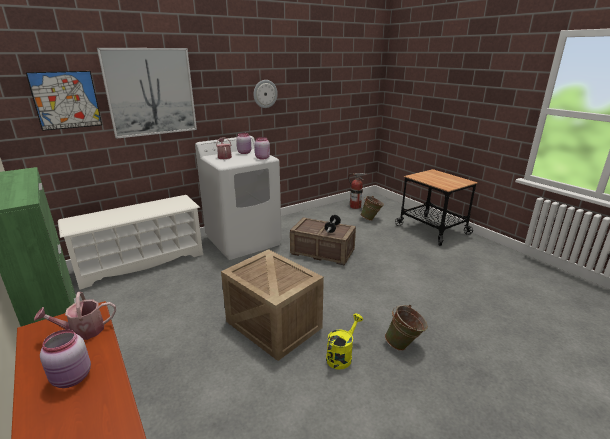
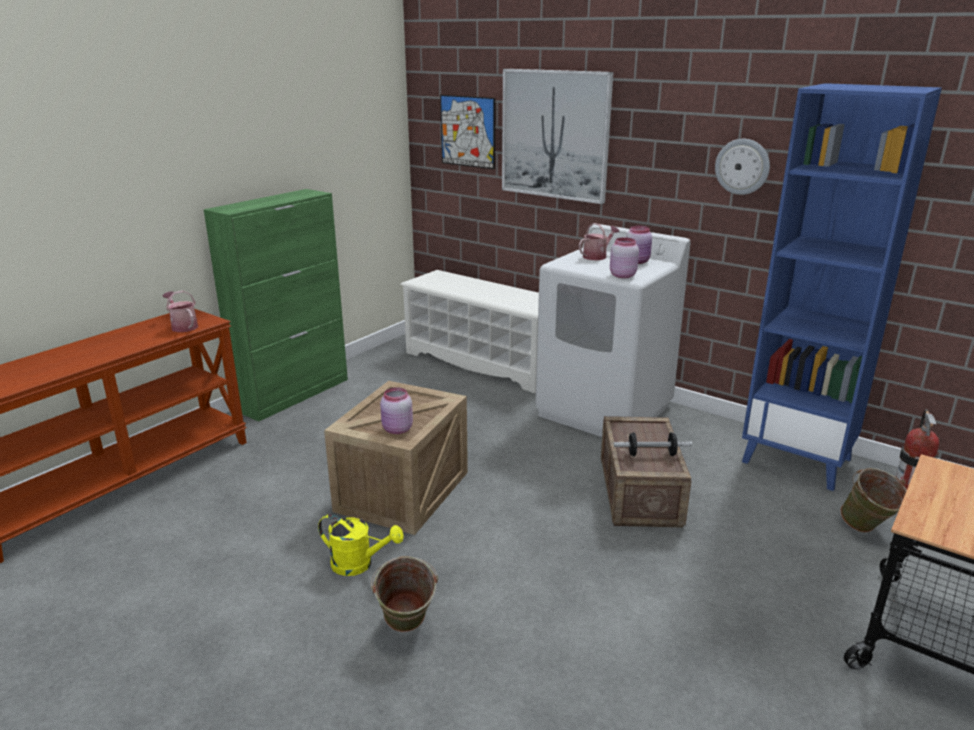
camera: 70 degrees right, 0 degrees up
(72, 378) = (125, 340): pink jar -> pink jar (397, 430)
(321, 215) = (797, 460): none -> blue bookcase

